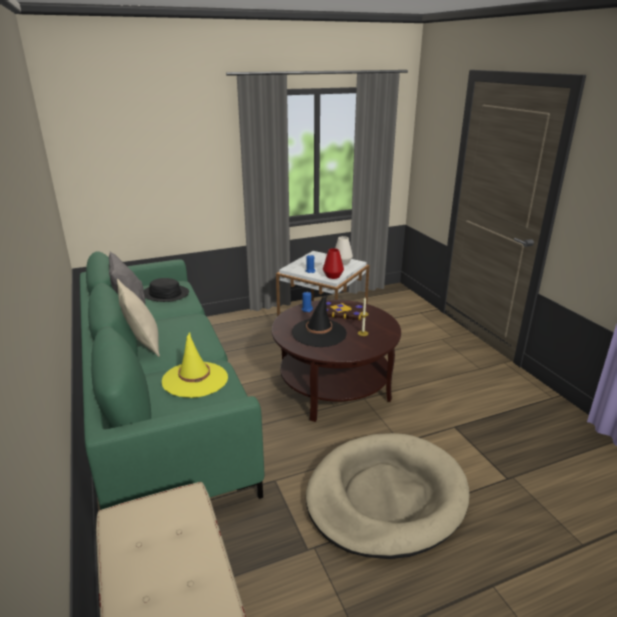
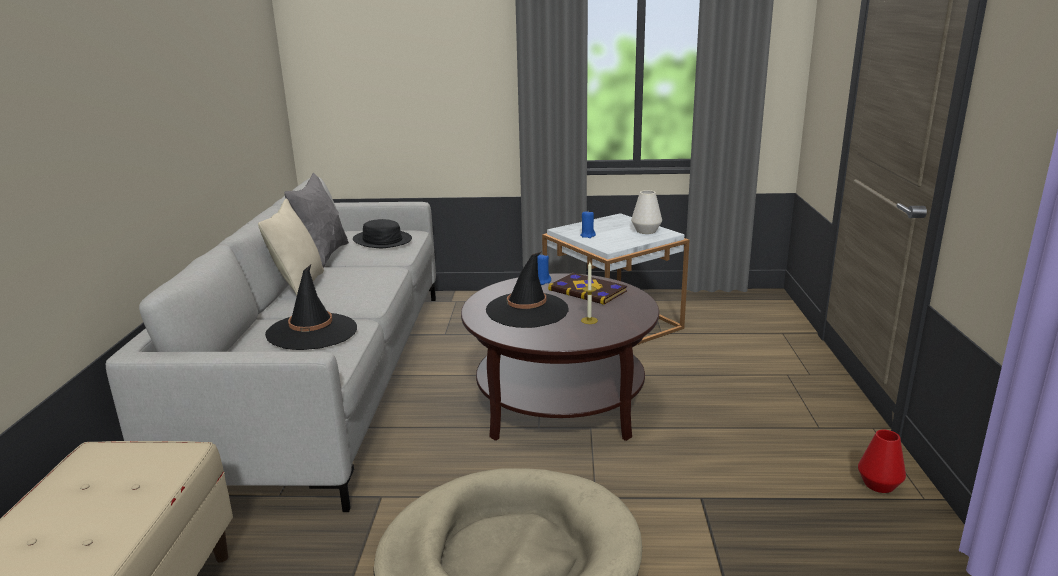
camera: 25 degrees right, 5 degrees down
(163, 404) = (329, 378): green sofa -> grey sofa
(195, 379) = (312, 332): yellow hat -> black hat
(333, 276) = (613, 245): red vase -> red vase (878, 484)

